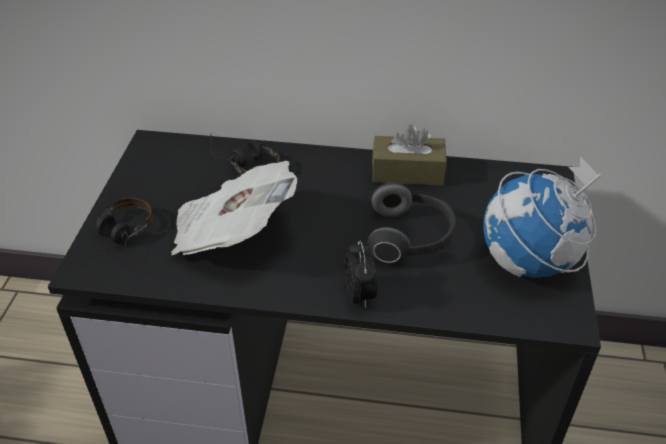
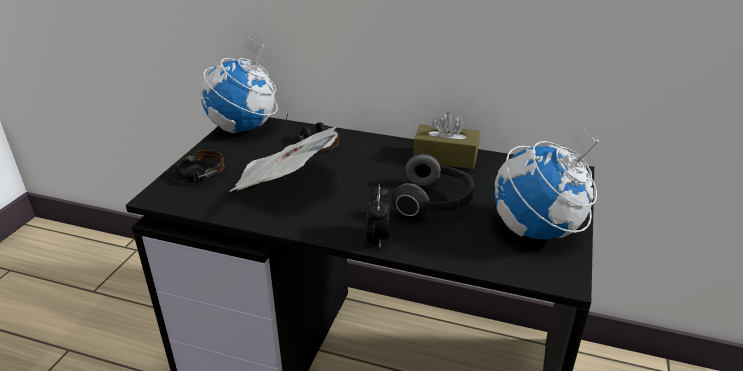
camera: 10 degrees right, 10 degrees down
(156, 154) = (243, 128): none -> globe

